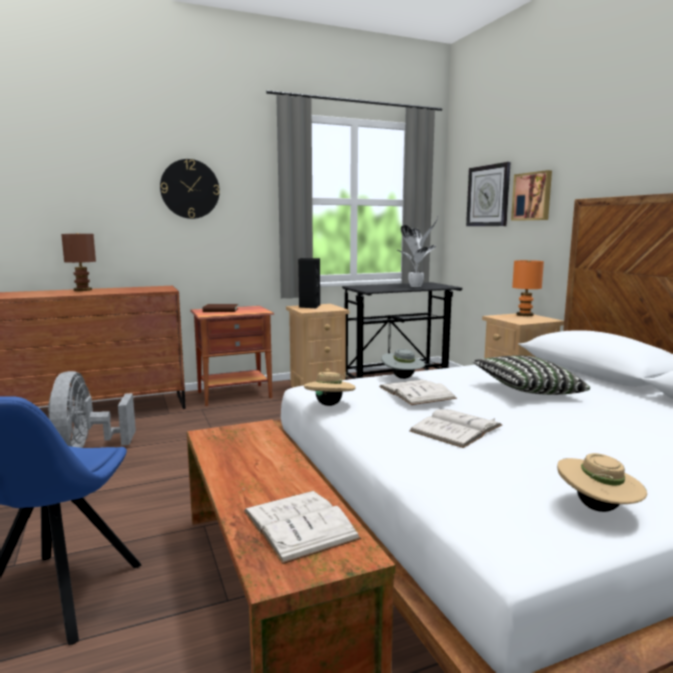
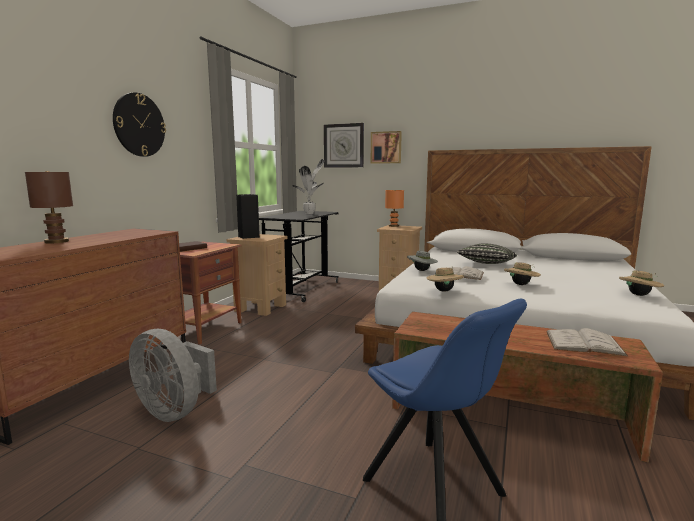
camera: 45 degrees left, 0 degrees up
(456, 428) = (521, 285): white book -> beige hat

